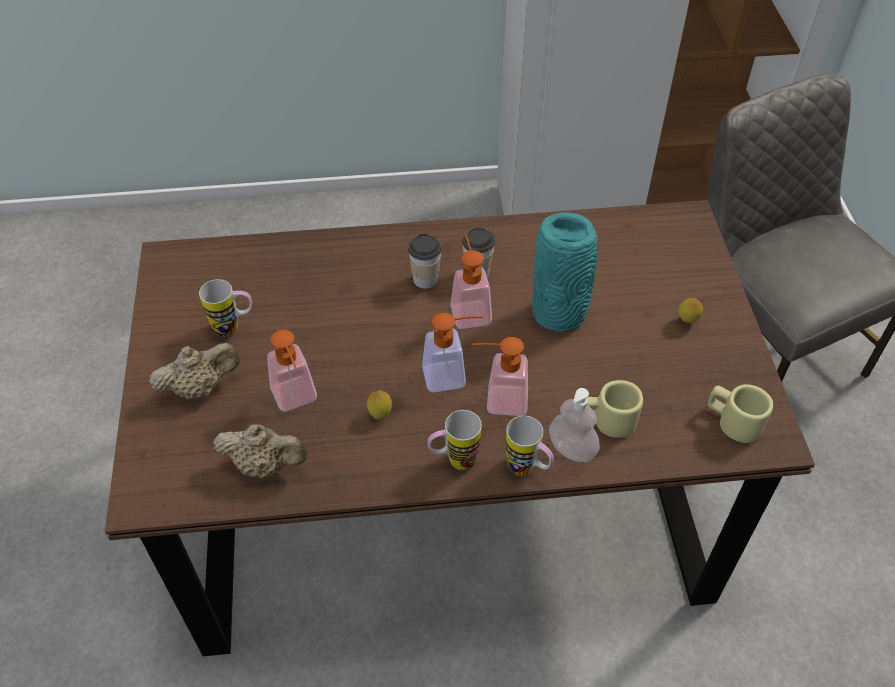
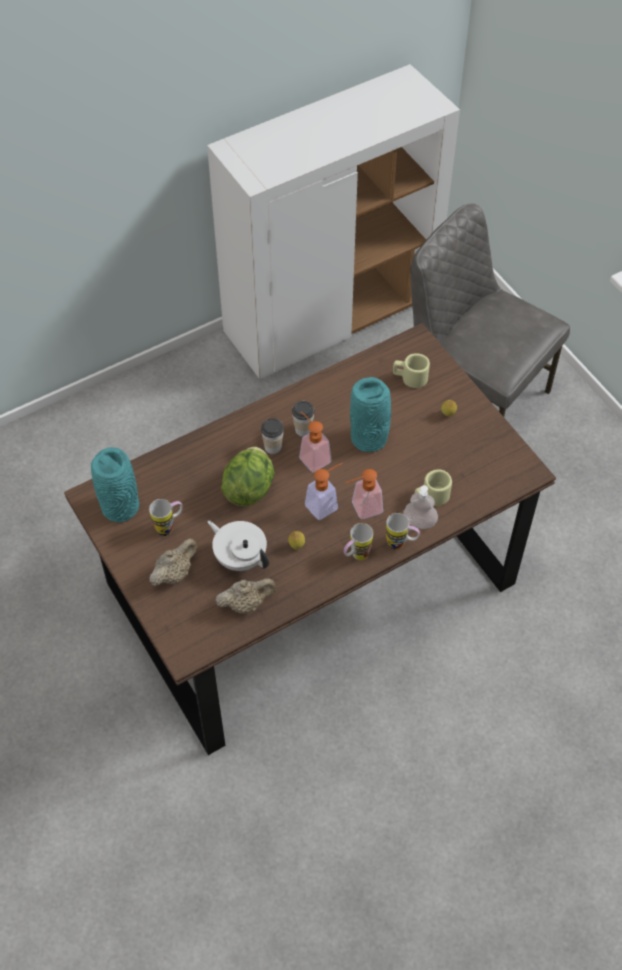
camera: 25 degrees left, 5 degrees up
(192, 282) = (120, 506): none -> turquoise vase
(297, 400) = (240, 557): soap dispenser -> white teapot
(364, 318) = (249, 488): none -> lettuce
(733, 421) = (501, 469): beige mug -> beige mug (410, 377)

